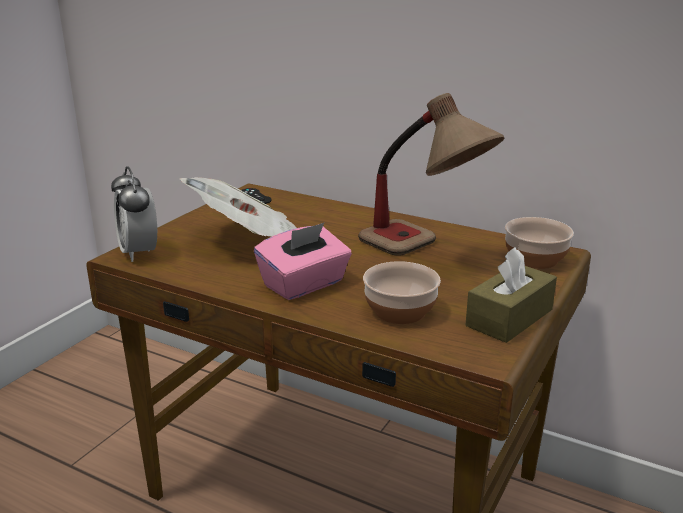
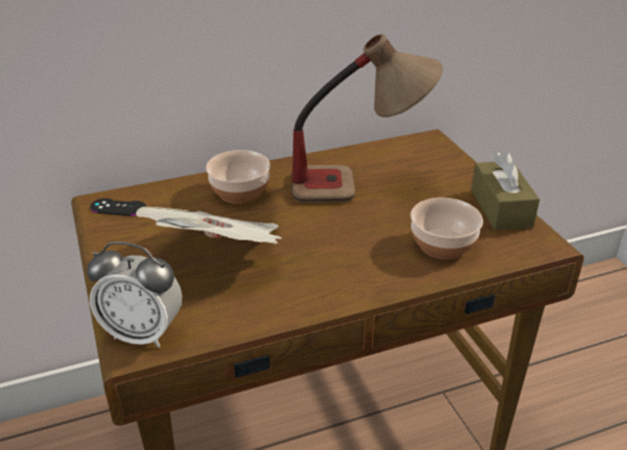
camera: 50 degrees left, 10 degrees up
(304, 284) = (345, 267): pink tissue box -> none
(534, 259) = (428, 153): bowl -> bowl (240, 192)

